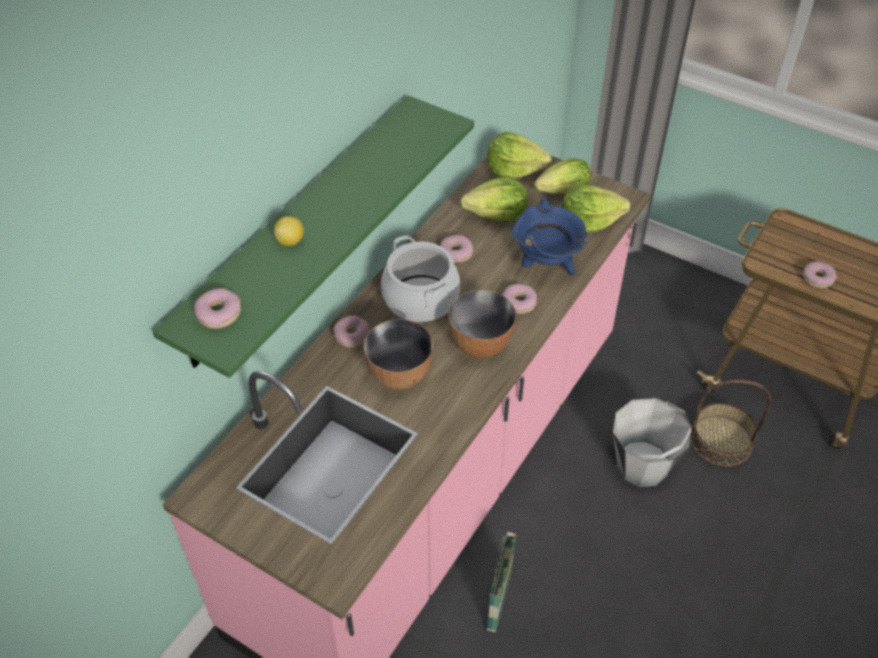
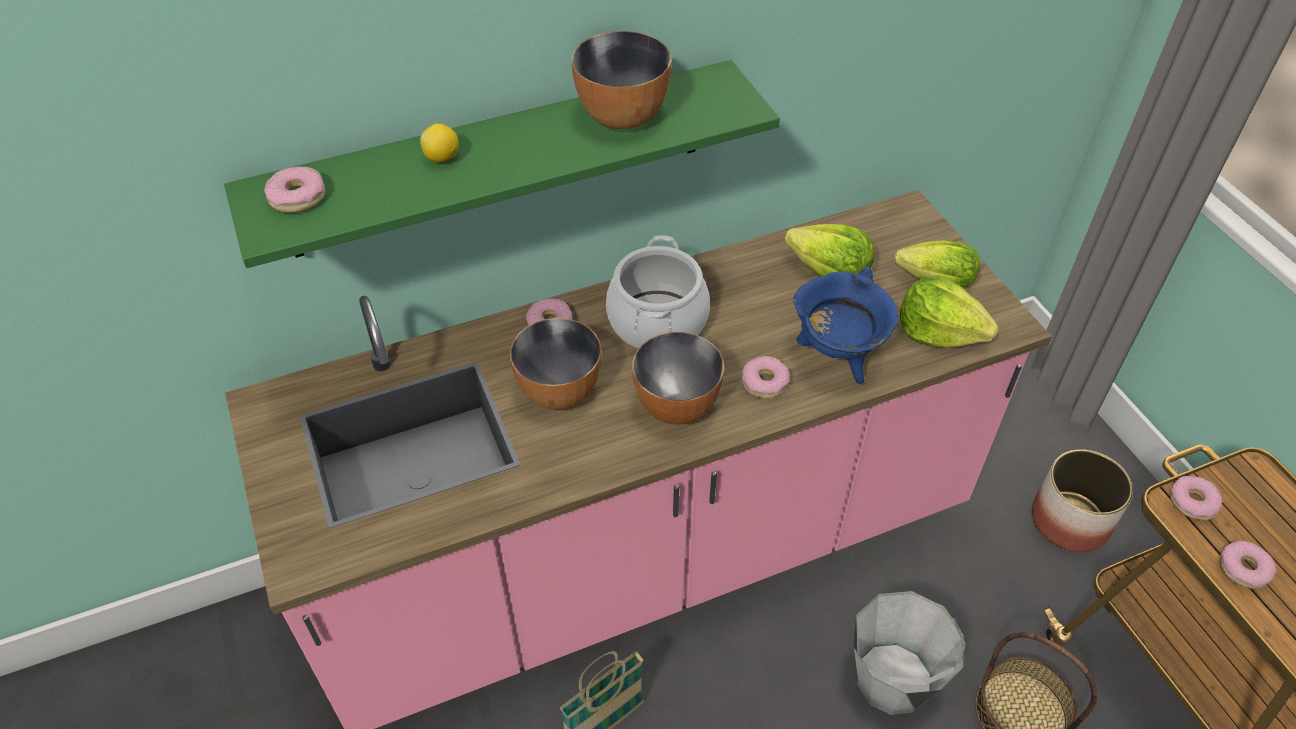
camera: 35 degrees right, 0 degrees up
(378, 161) = (623, 116): none -> bowl
(456, 253) = (743, 291): donut -> donut (1192, 502)
(514, 169) = (898, 230): lettuce -> none
(668, 314) = (1070, 521): none -> planter

